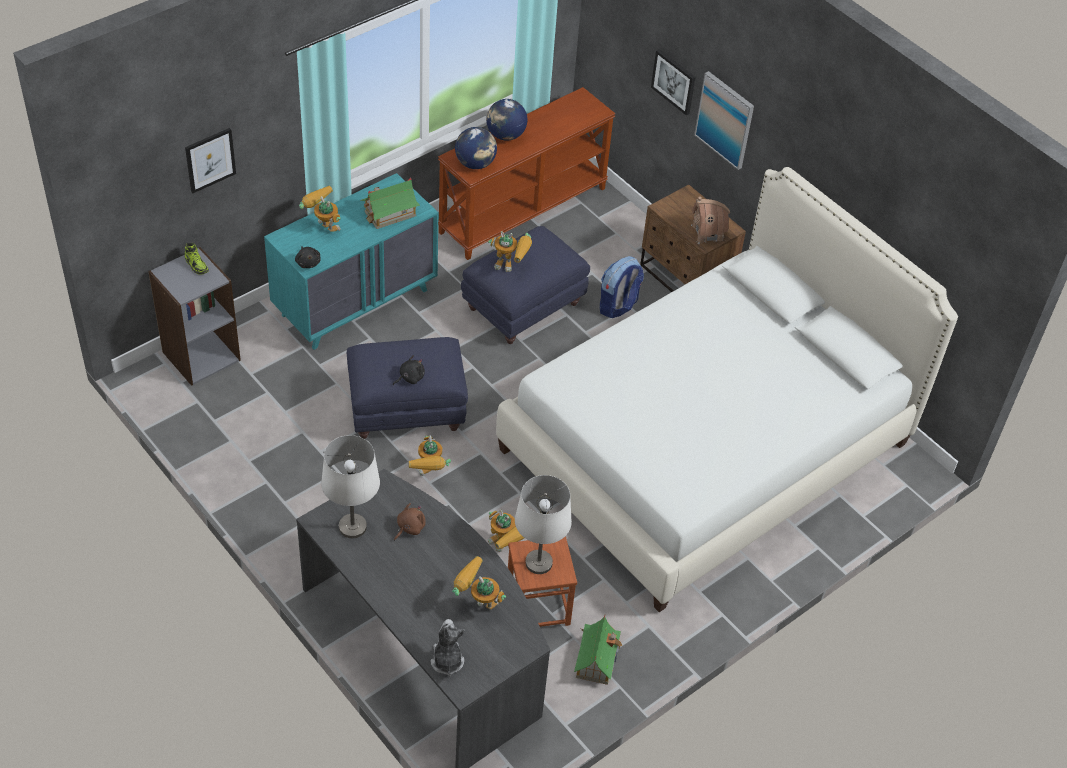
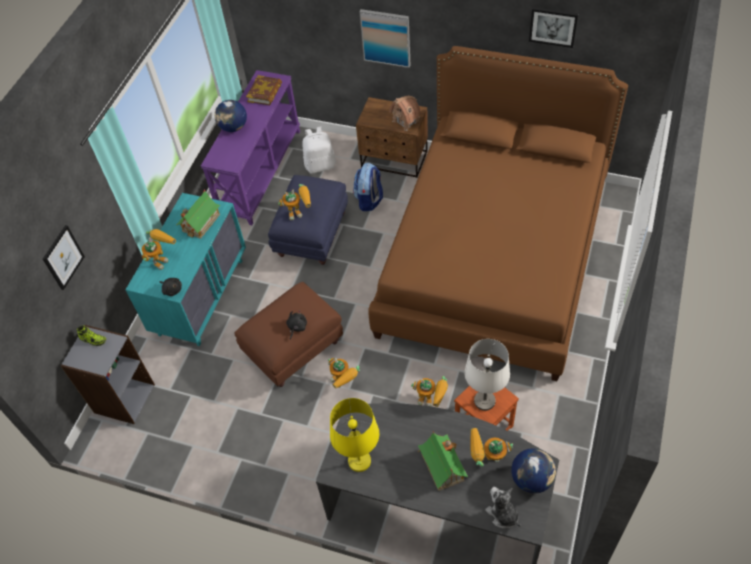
camera: 25 degrees left, 5 degrees up
(323, 226) = (162, 258): toy robot -> toy robot turned 105 degrees clockwise
(352, 527) = (359, 461): white table lamp -> yellow table lamp
(407, 409) = (294, 348): blue ottoman -> brown ottoman
(409, 528) = (397, 435): brown plush toy -> none
(475, 164) = (229, 157): globe -> globe (531, 479)
(522, 209) = (260, 173): brown console table -> purple console table
(570, 117) = (265, 93): none -> book
(596, 238) = (320, 165): none -> white backpack
(596, 659) = (547, 438): toy house -> toy house (442, 466)
(674, 81) = (332, 30): picture -> picture (553, 26)
(706, 446) = (494, 257): white bed -> brown bed

